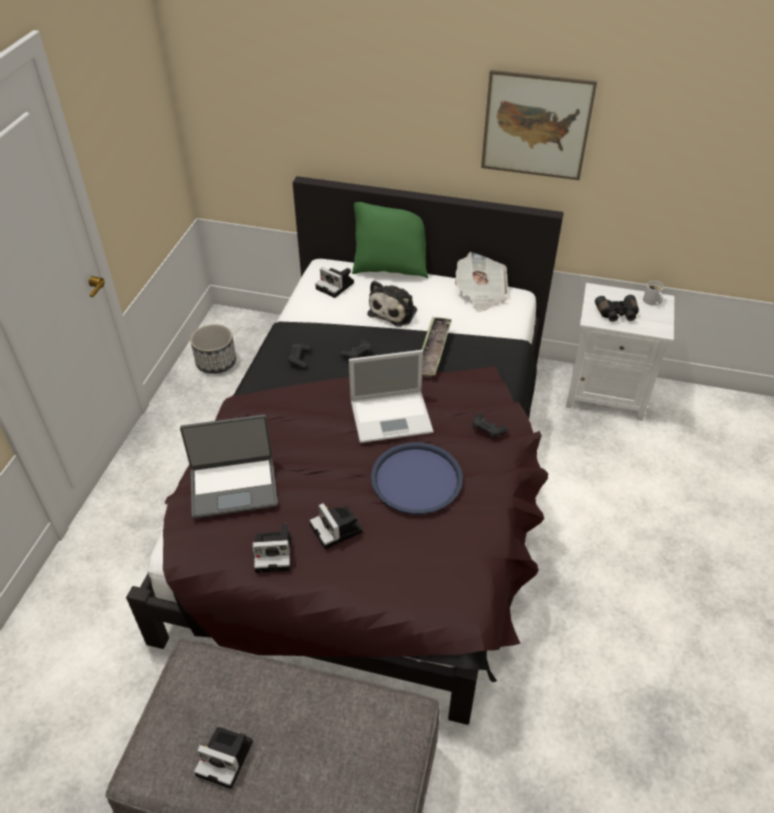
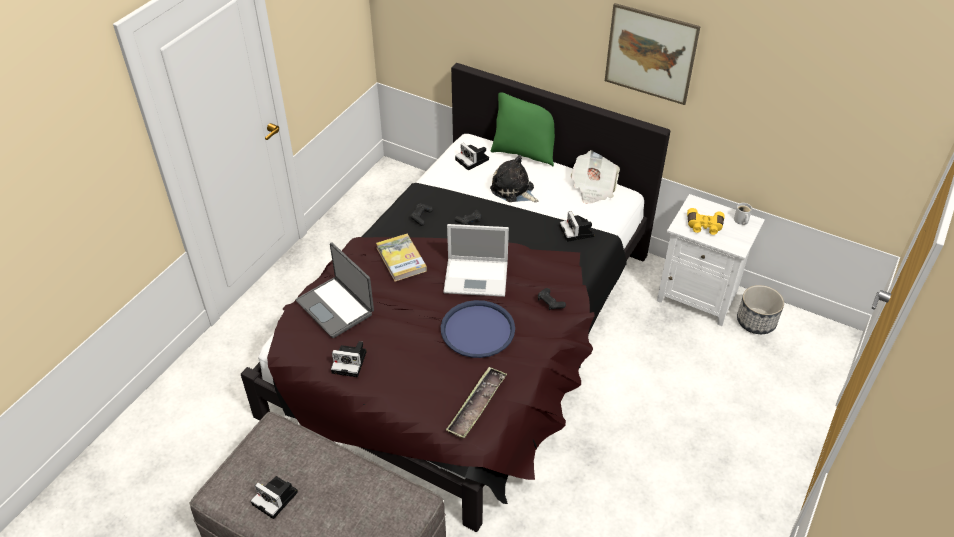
camera: 15 degrees right, 0 degrees up
(216, 362) = (370, 206): planter -> planter (756, 321)
(234, 486) = (336, 307): laptop -> laptop turned 45 degrees clockwise
(294, 412) = (401, 259): none -> book
(338, 530) = (403, 355): camera -> camera (577, 232)
(394, 311) = (514, 190): plush toy -> plush toy turned 90 degrees clockwise
(433, 350) = (531, 229): tray -> tray (477, 405)
(617, 314) = (704, 227): black binoculars -> yellow binoculars

